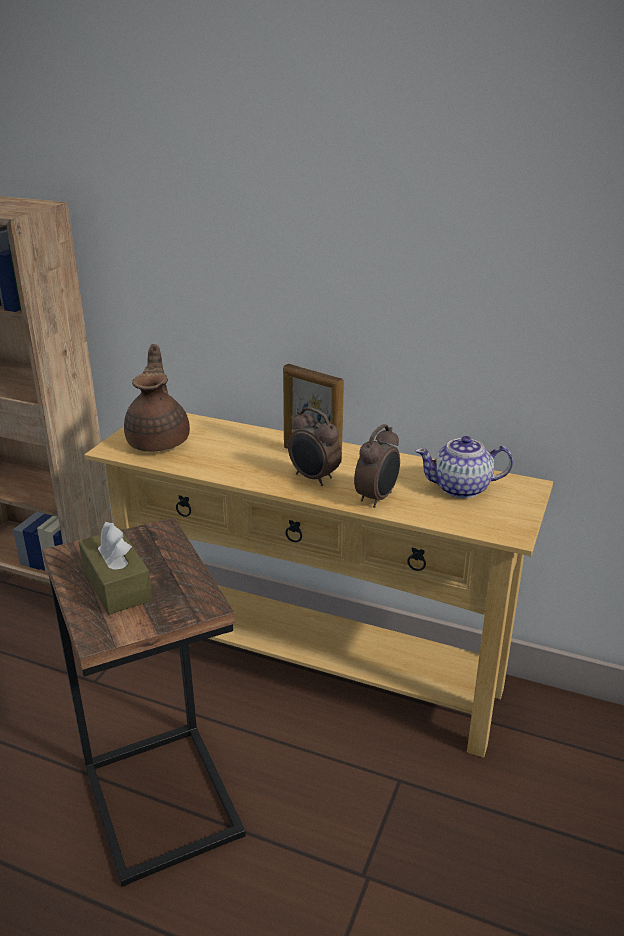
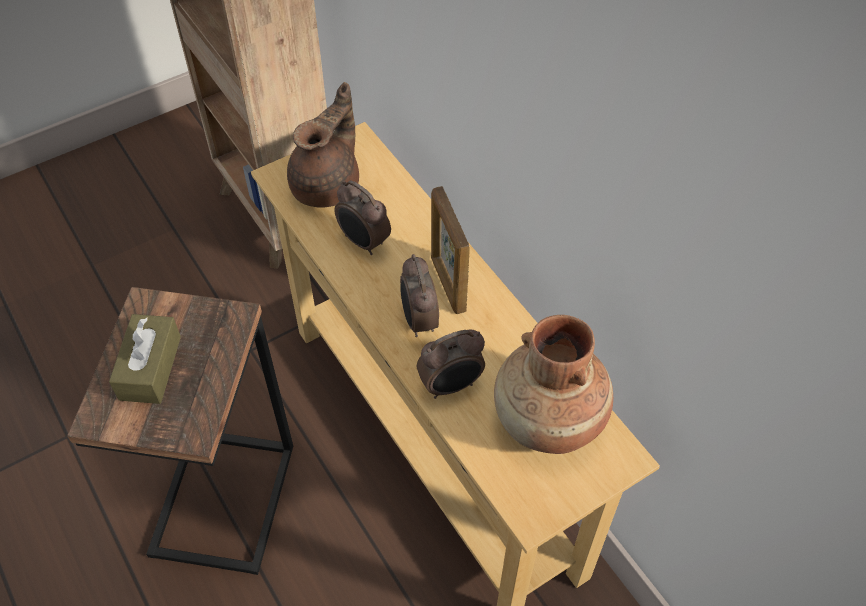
camera: 35 degrees right, 25 degrees up
(223, 457) = (363, 242): none -> alarm clock
(462, 488) = (548, 420): teapot -> brown vase

